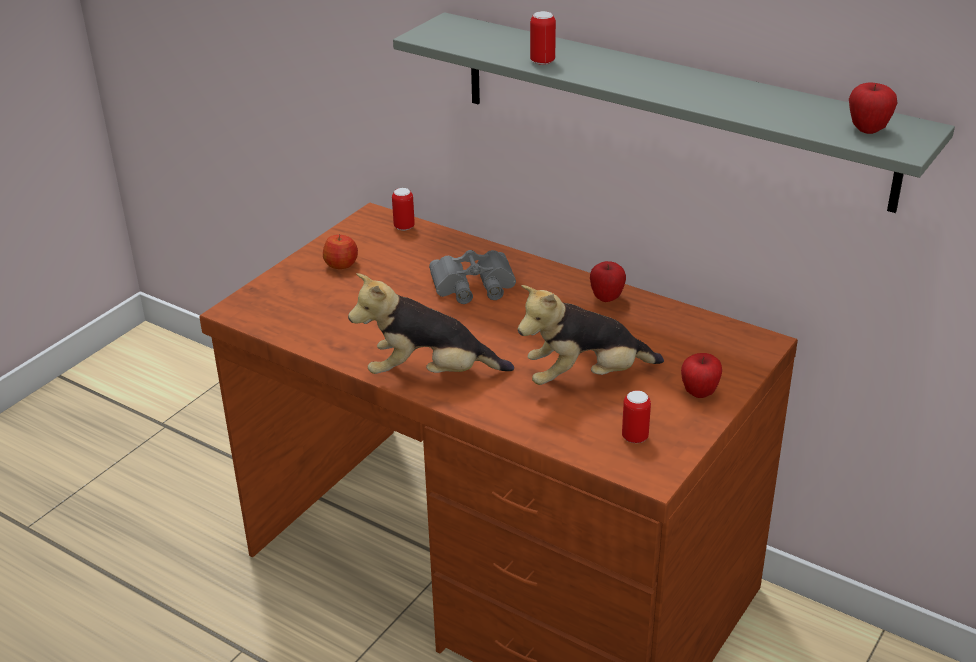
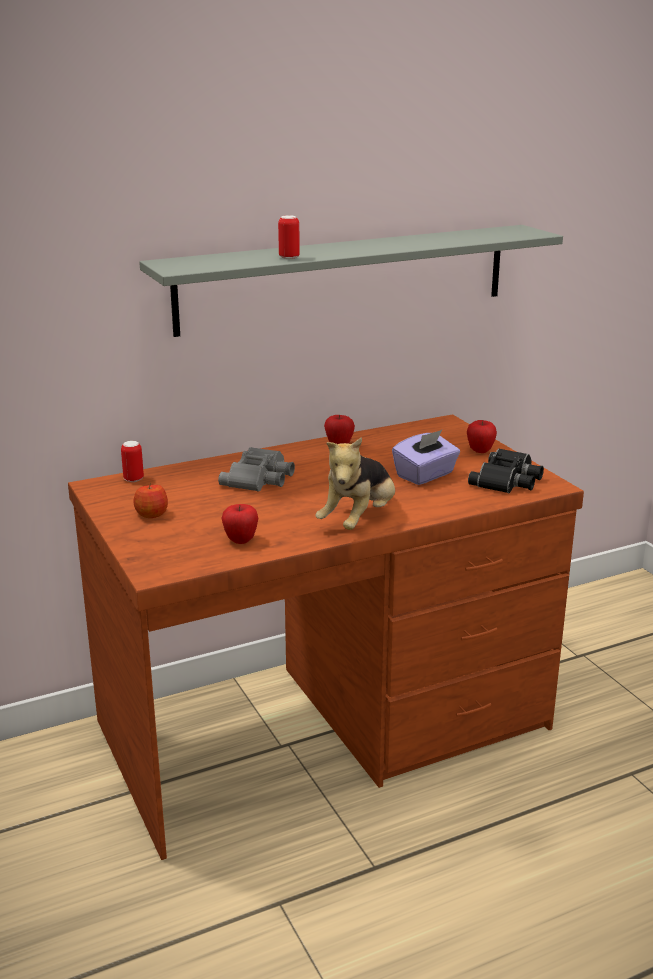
camera: 60 degrees left, 10 degrees down
(585, 377) = (425, 475): plush toy -> purple tissue box
(635, 437) = (508, 480): can -> black binoculars
(868, 129) = (506, 233): apple -> apple (240, 540)

